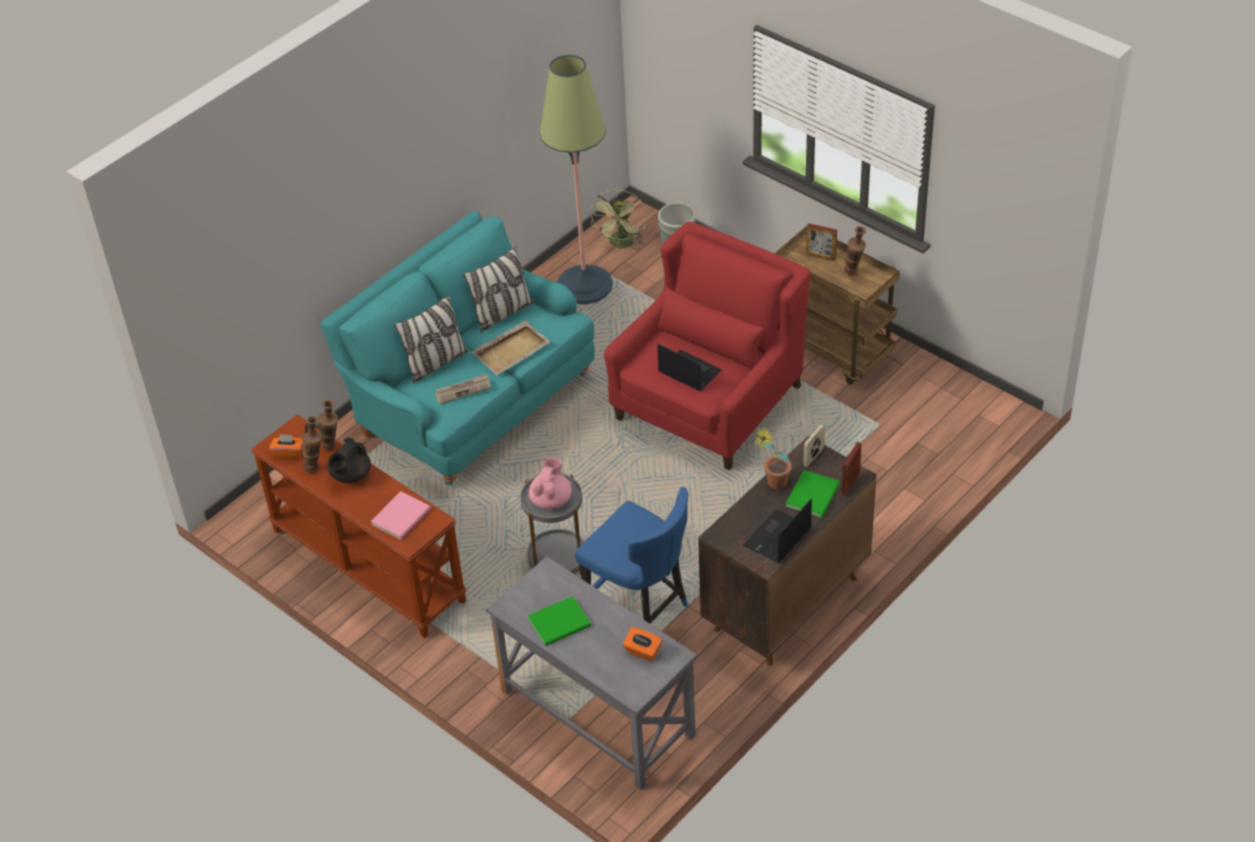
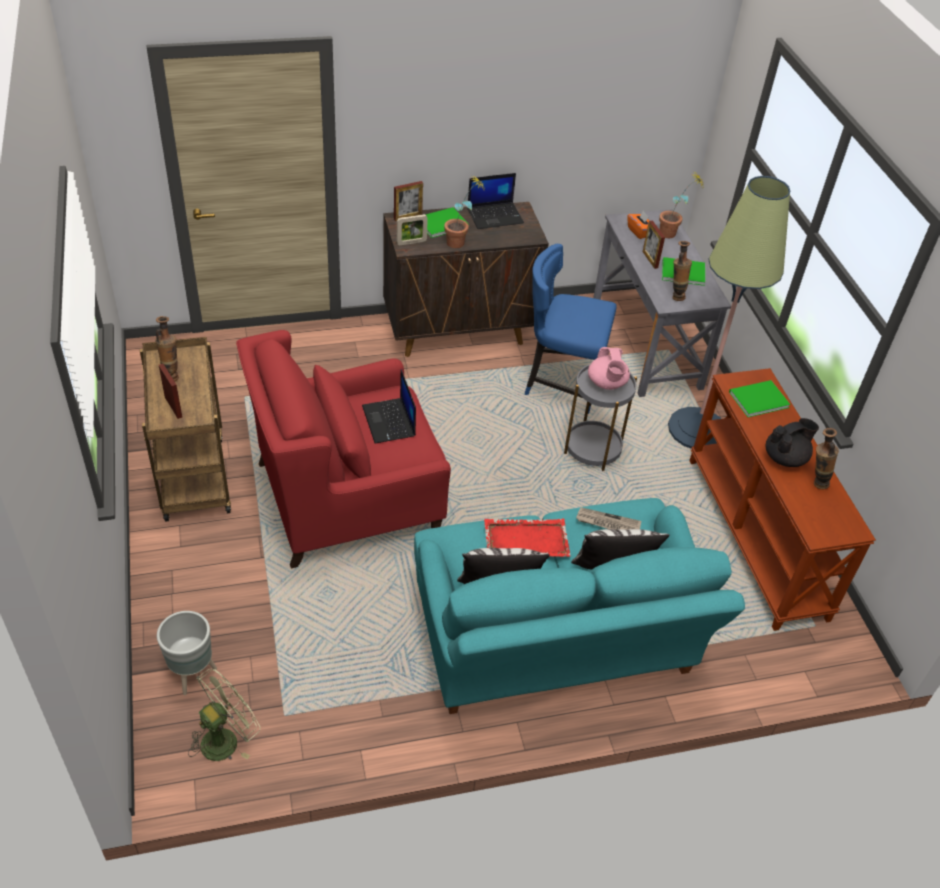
camera: 150 degrees left, 0 degrees up
(289, 453) = (837, 511): orange tissue box -> none
(332, 448) = (790, 492): vase -> vase (675, 295)
(403, 516) = (756, 399): pink book -> green book
(512, 349) = (525, 540): beige tray -> red tray
(551, 499) = (607, 383): pink teapot -> pink teapot turned 60 degrees counterclockwise
(584, 285) = (321, 707): floor lamp -> floor lamp (697, 429)
(603, 618) = (650, 259): none -> picture frame
(607, 671) = (672, 234): none -> potted plant
(640, 608) = (560, 383): blue chair -> blue chair turned 60 degrees counterclockwise

